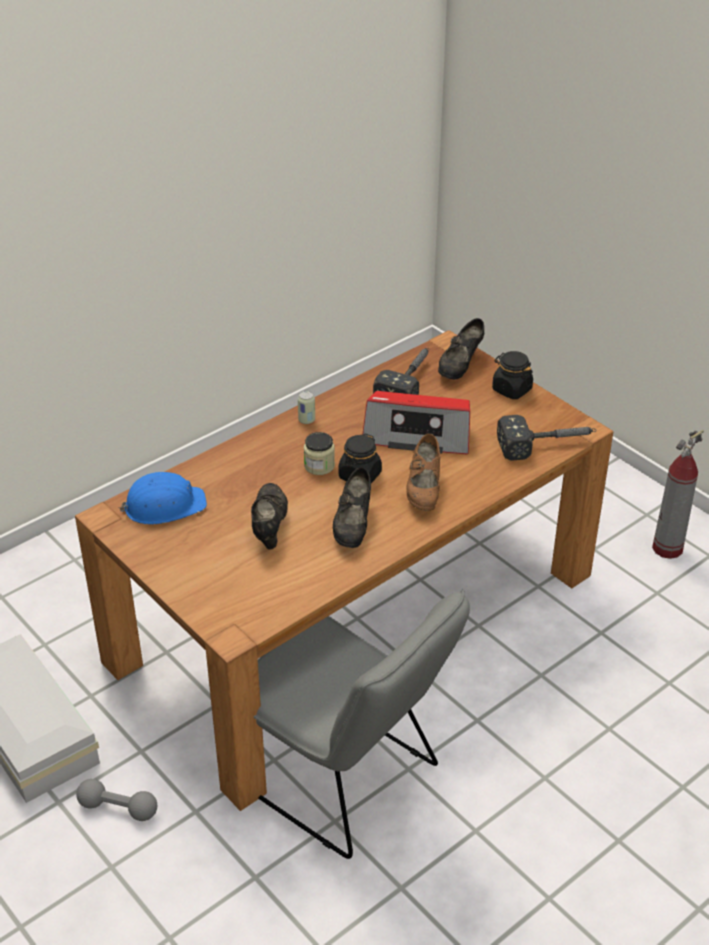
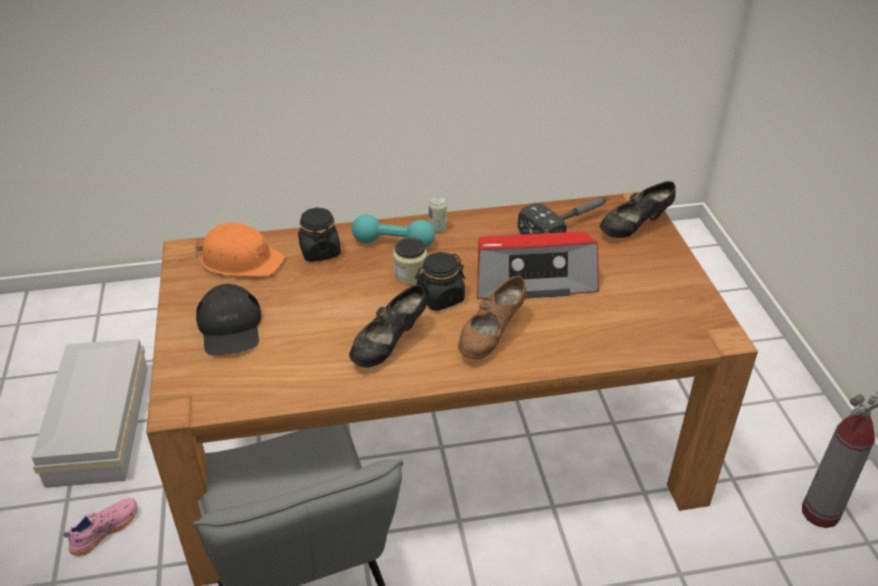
camera: 30 degrees right, 0 degrees up
(118, 808) = (104, 530): grey dumbbell -> pink shoe
(164, 506) = (241, 260): blue hard hat -> orange hard hat
(212, 562) = (230, 327): none -> black cap
(269, 526) = (311, 314): black shoe -> none
(281, 445) = (393, 243): none -> turquoise dumbbell
(418, 434) = (533, 279): radio -> radio turned 45 degrees counterclockwise
(511, 389) = (671, 268): black jar -> black jar (320, 251)
(548, 444) = (667, 338): hammer -> none

